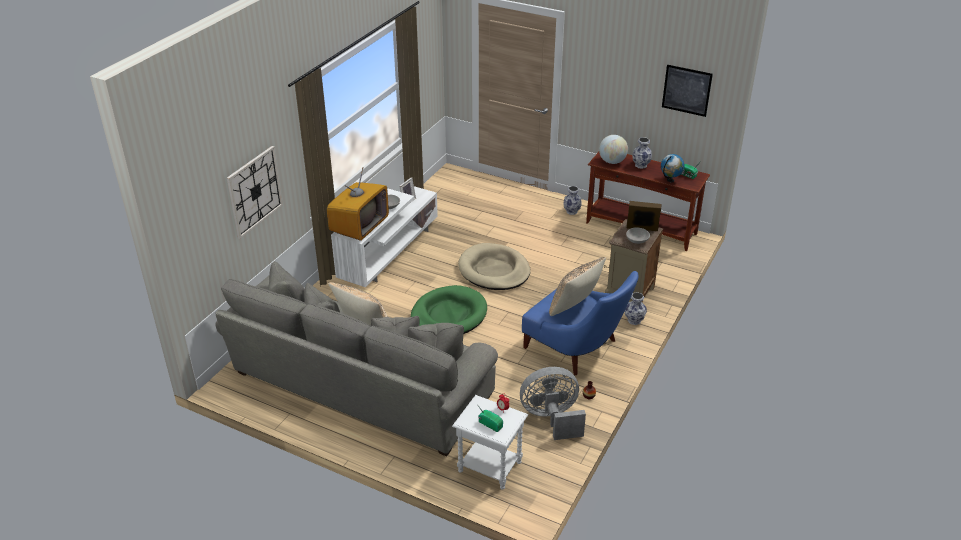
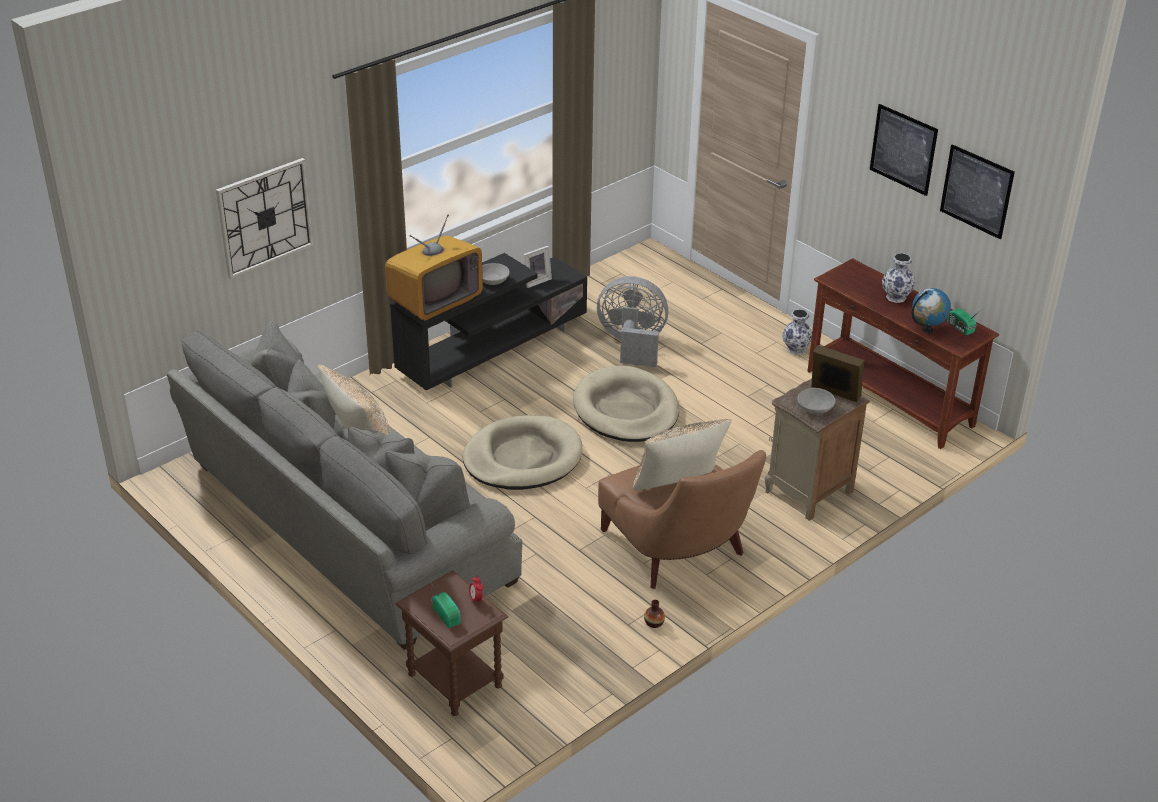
camera: 20 degrees right, 0 degrees up
(390, 251) = (494, 348): white tv stand -> black tv stand
(448, 315) = (522, 458): green dog bed -> beige dog bed
(489, 467) = (453, 680): white side table -> brown side table
(552, 418) = (581, 639): grey fan -> grey fan (632, 344)
(577, 348) = (679, 551): blue armchair -> brown armchair
(612, 161) = (854, 283): globe -> none
(632, 73) = (903, 149): none -> picture
(634, 321) = (791, 533): vase -> none

